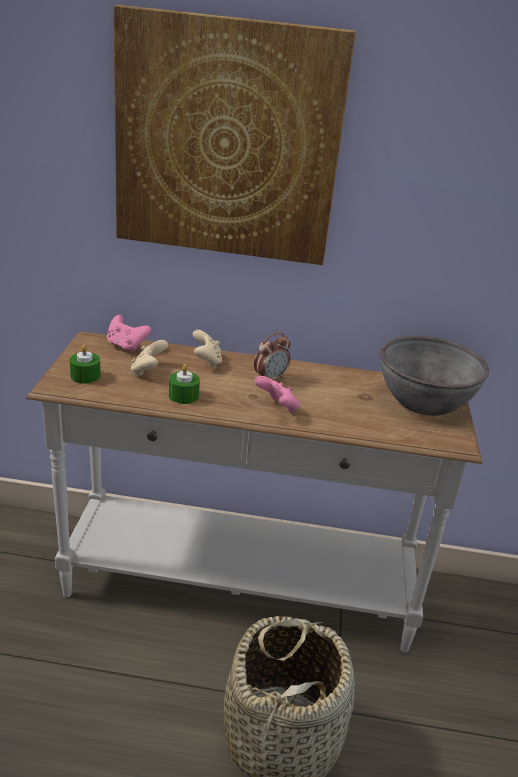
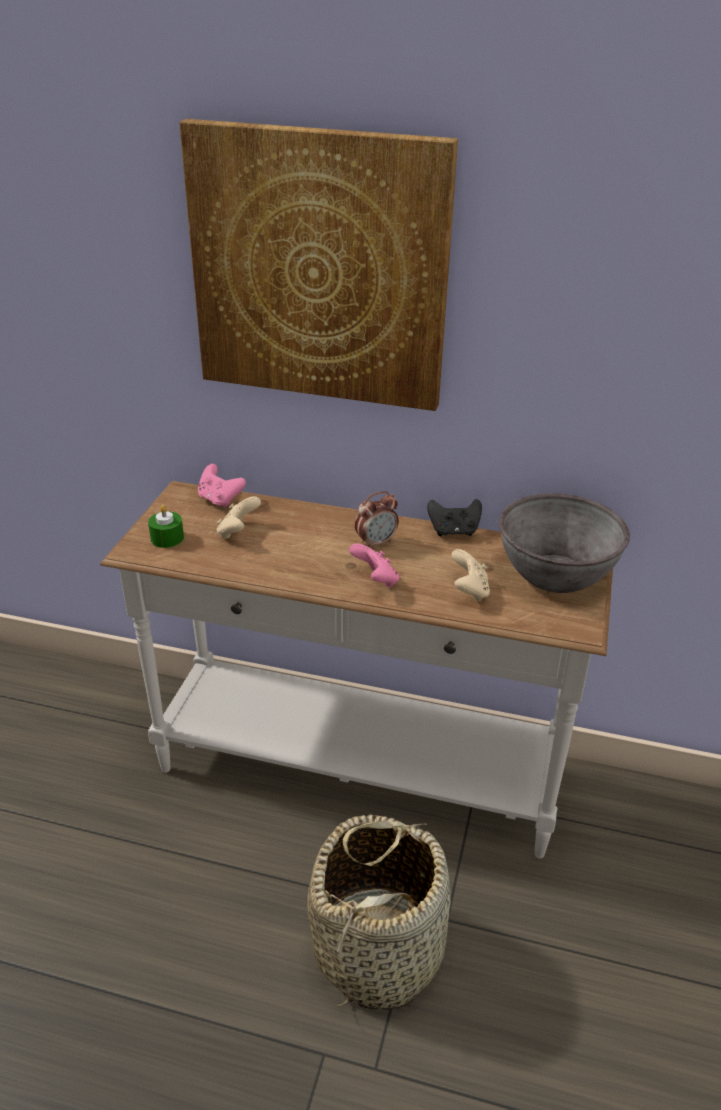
camera: 10 degrees right, 5 degrees up
(183, 396) = (271, 564): green candle -> none
(206, 361) = (307, 519): beige game controller -> beige game controller (469, 591)
(332, 370) = (454, 531): none -> black game controller

